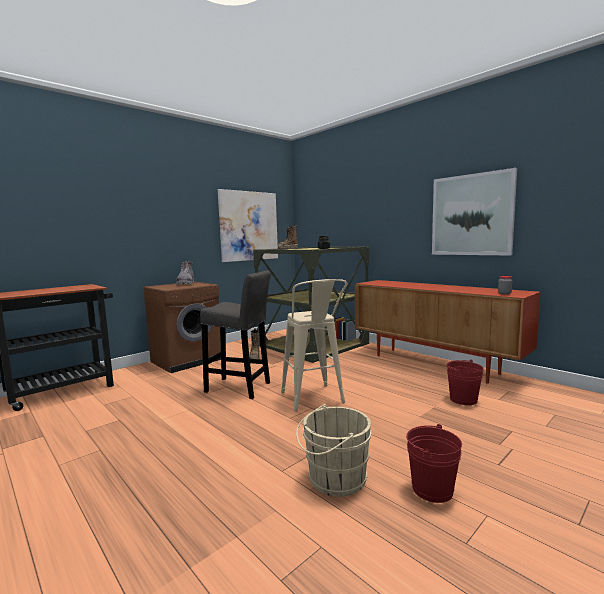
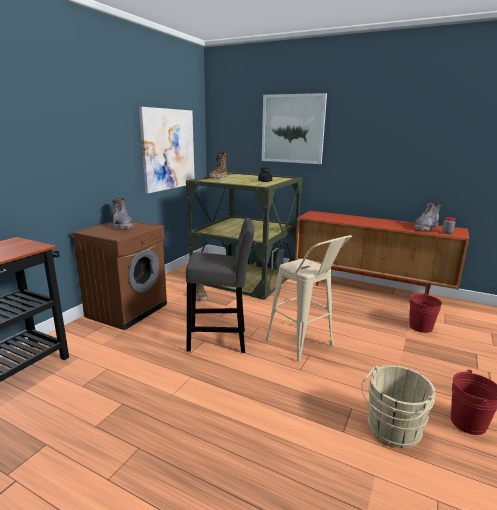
camera: 20 degrees left, 10 degrees up
(471, 215) = (412, 156): picture -> picture (292, 129)
(484, 290) = (425, 228): none -> grey boot

